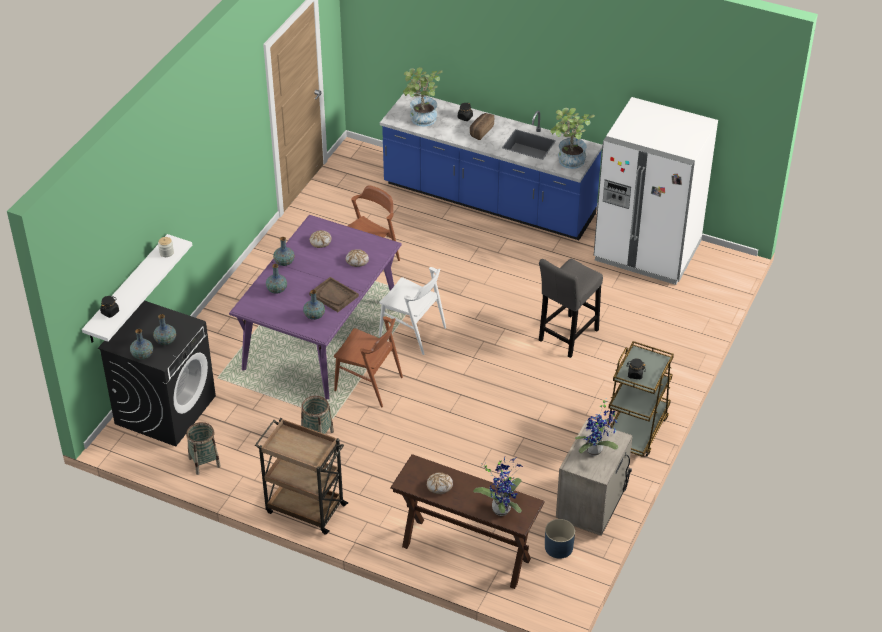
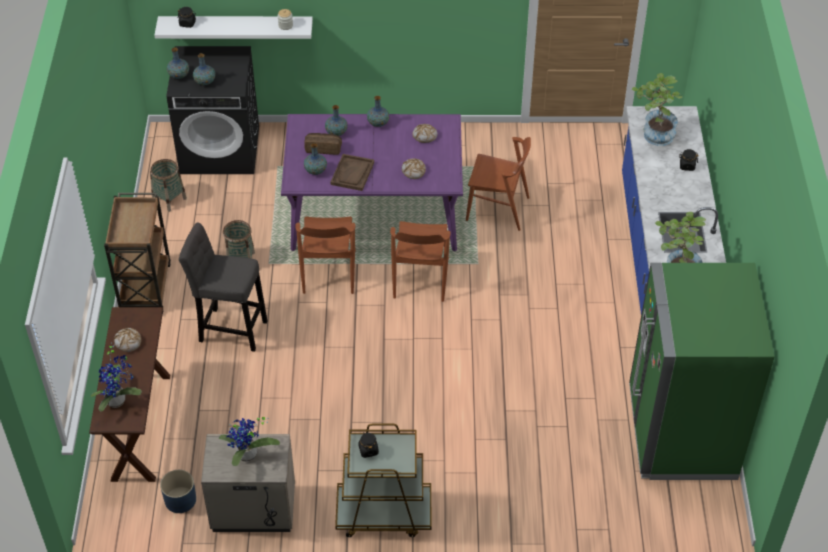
camera: 65 degrees right, 5 degrees up
(413, 332) = (420, 278): white chair -> brown chair
(480, 131) = (673, 185): bread -> bread (323, 148)
(567, 337) = (491, 405): grey stool -> grey stool (229, 329)
(647, 252) = (681, 433): white fridge -> green fridge

